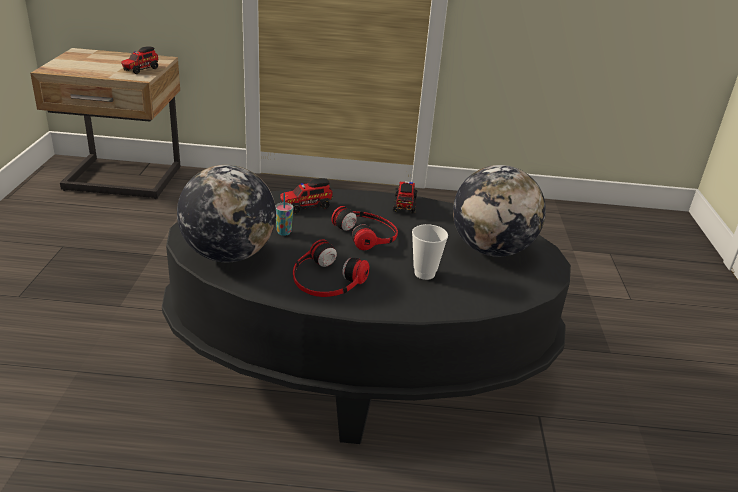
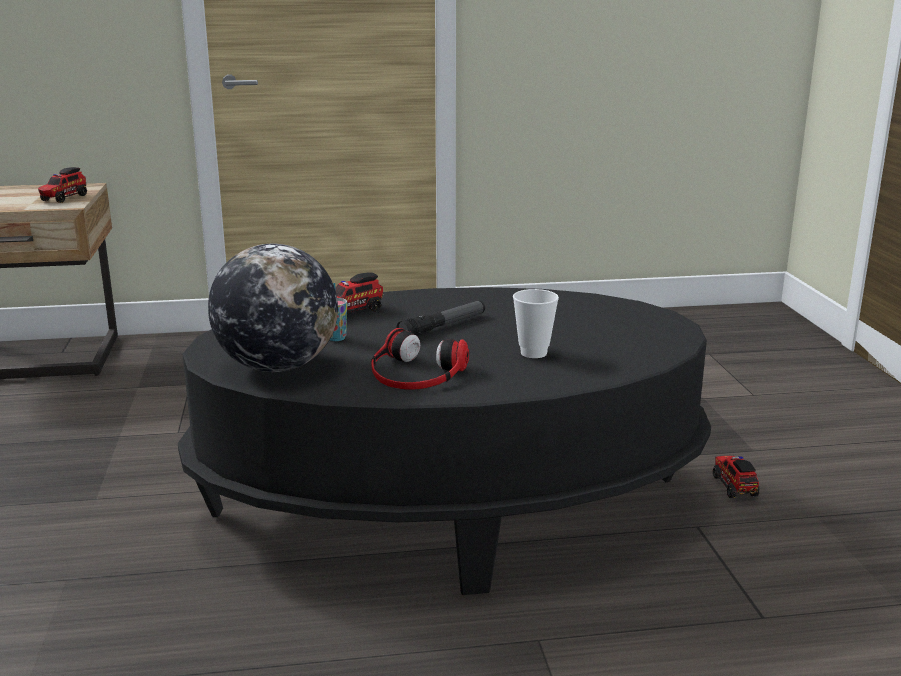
camera: 10 degrees left, 10 degrees down
(367, 233) = (443, 327): headphones -> flashlight
(404, 204) = (472, 296): toy truck -> toy truck (734, 486)
(491, 249) = (600, 322): globe -> none

